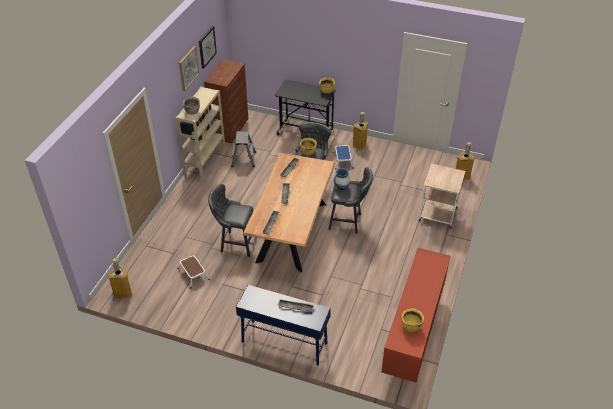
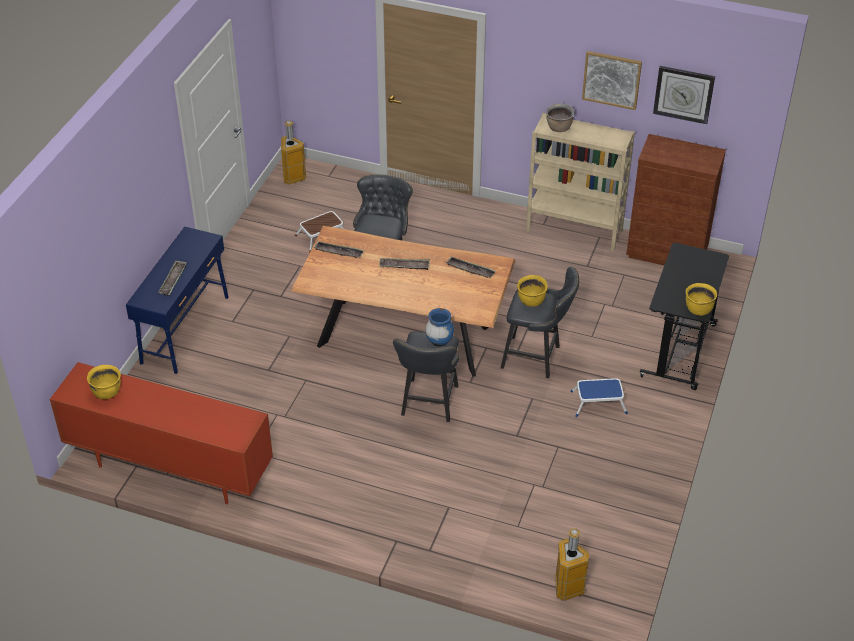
camera: 90 degrees right, 0 degrees up
(243, 159) = (586, 273): grey step ladder -> none
(360, 145) = (649, 429): trash can -> none
(438, 215) = (449, 534): beige cart -> none

